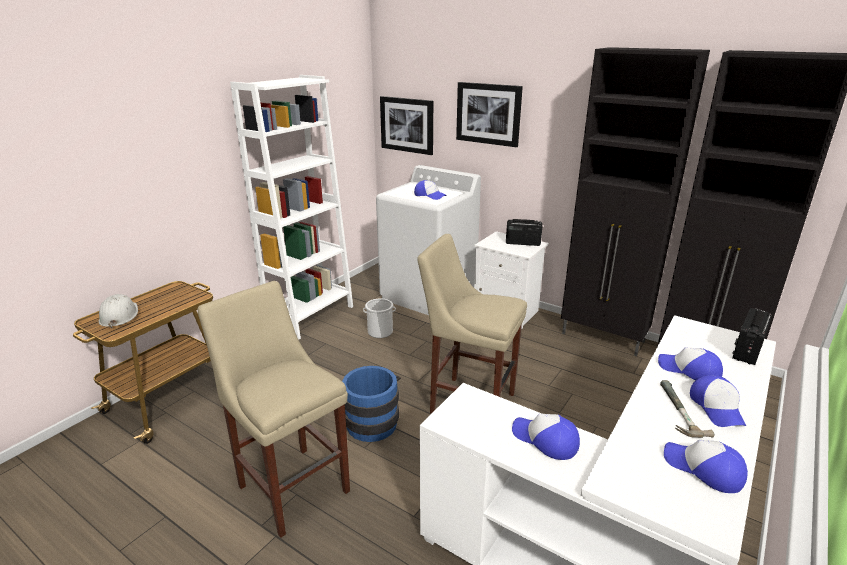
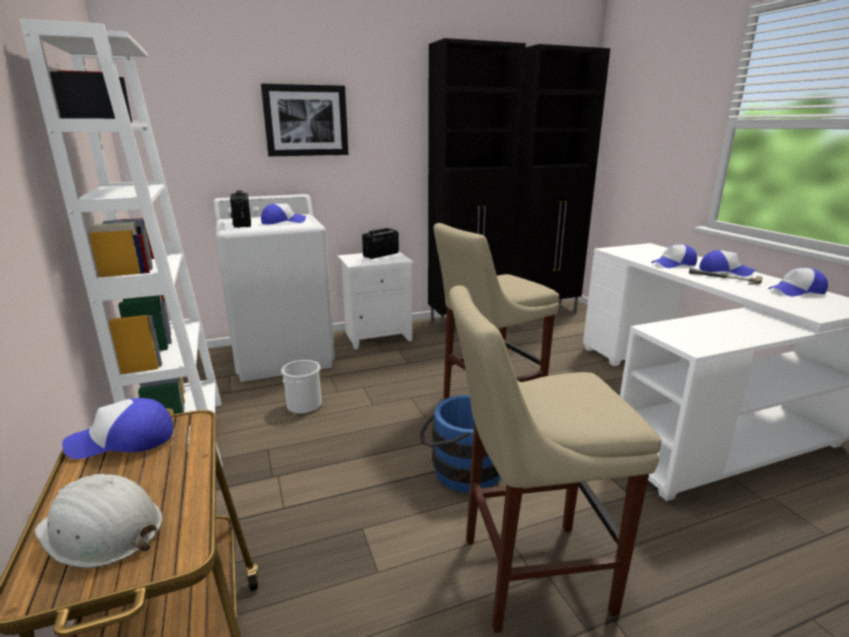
camera: 55 degrees left, 5 degrees down
(407, 125) = (183, 147): picture -> none
(545, 440) = (737, 323): cap -> cap (123, 440)
(747, 351) = (657, 249): radio -> radio (242, 224)

